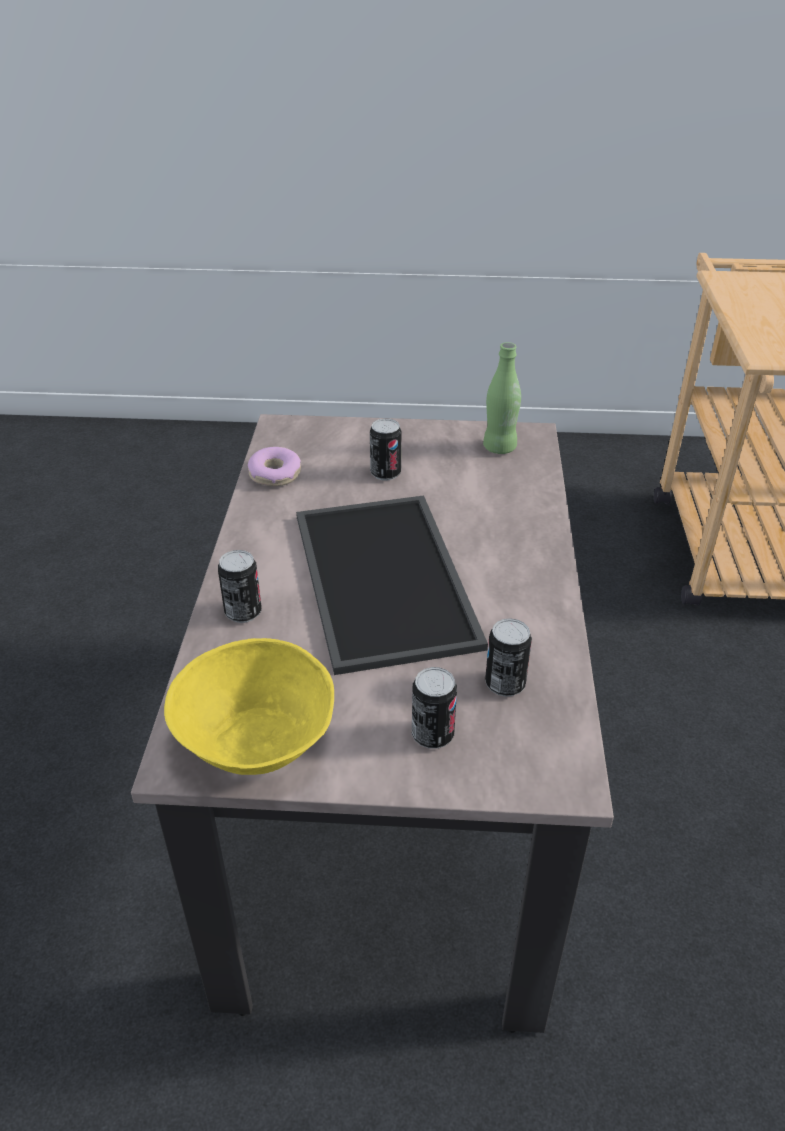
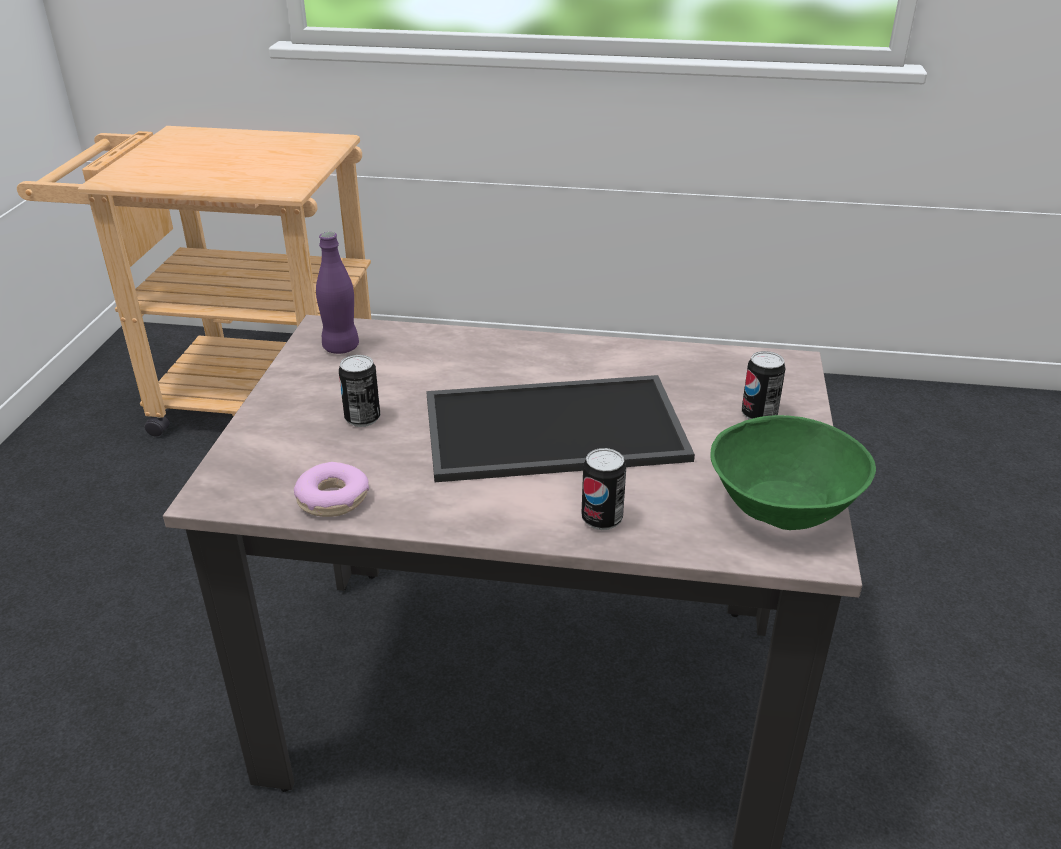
camera: 85 degrees left, 5 degrees down
(259, 740) = (782, 505): yellow bowl -> green bowl
(499, 448) = (341, 347): green bottle -> purple bottle
(505, 684) = (697, 378): can -> none

